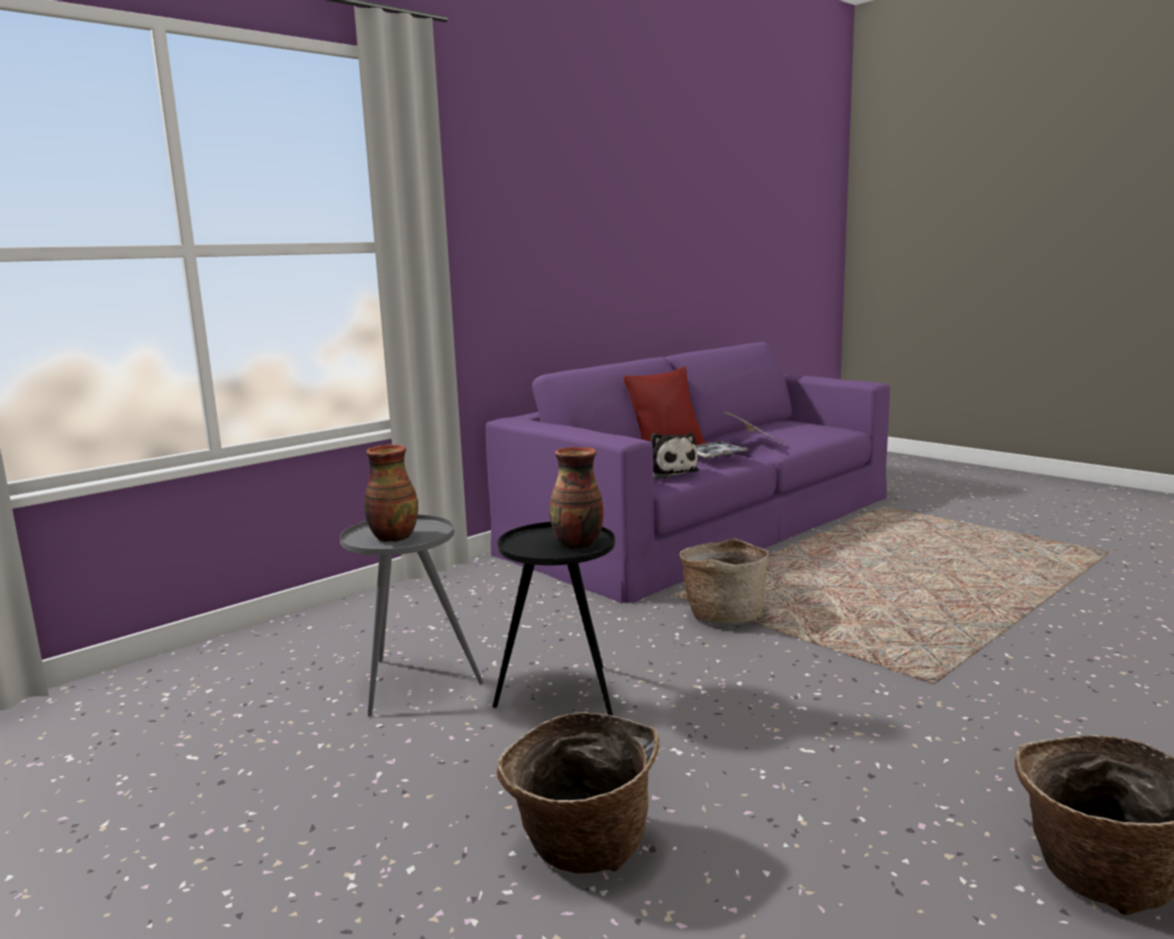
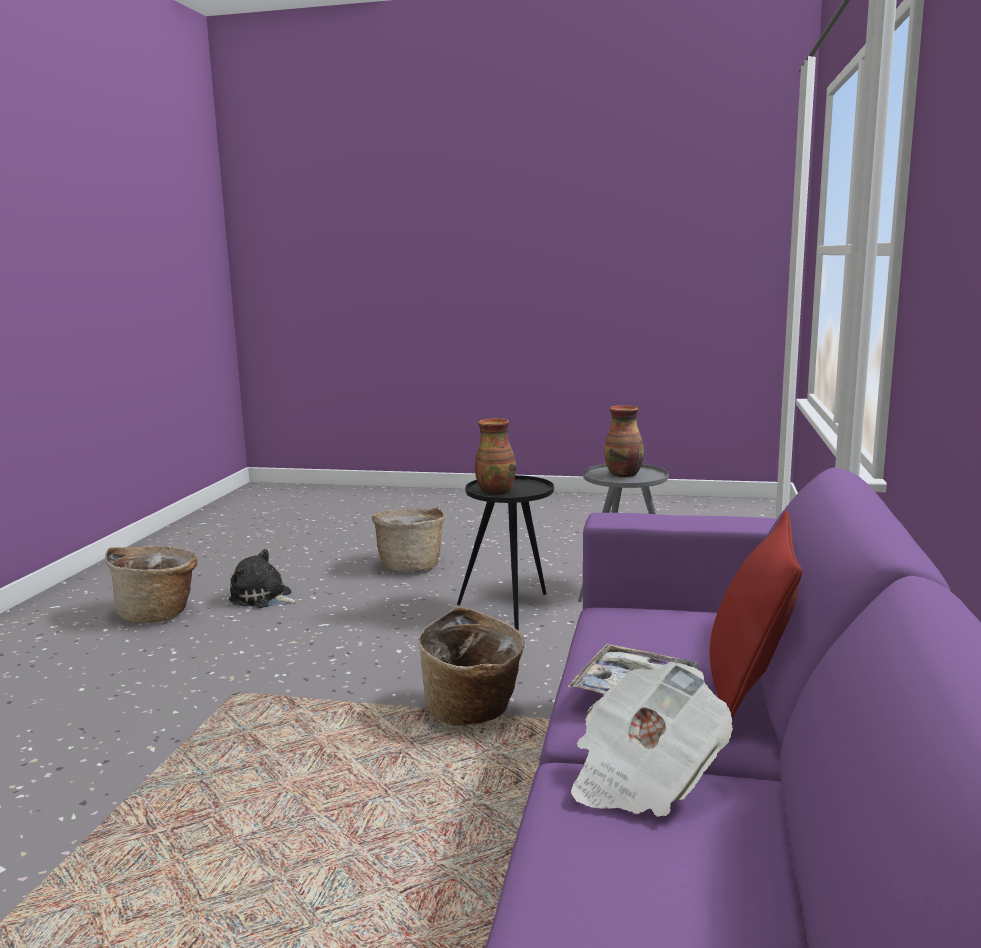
camera: 145 degrees right, 0 degrees up
(666, 472) = (638, 633): plush toy -> plush toy (263, 598)

